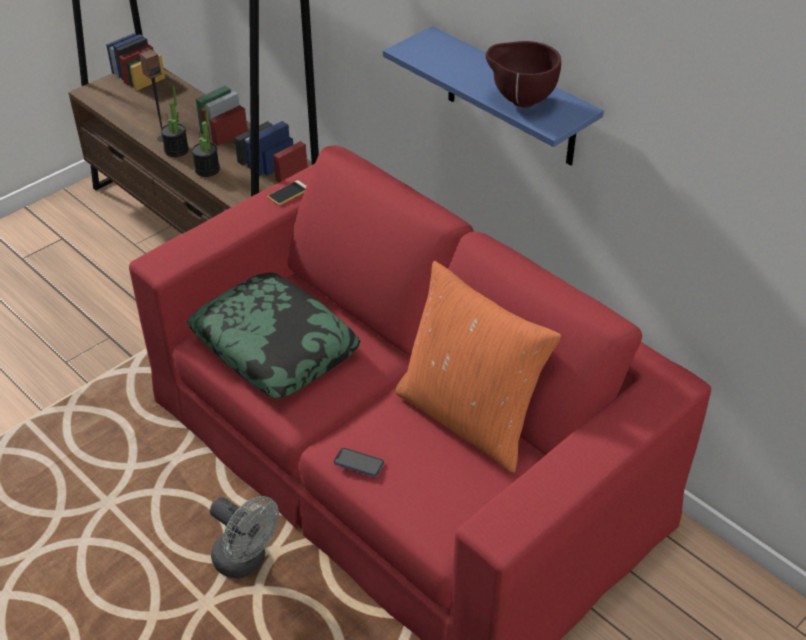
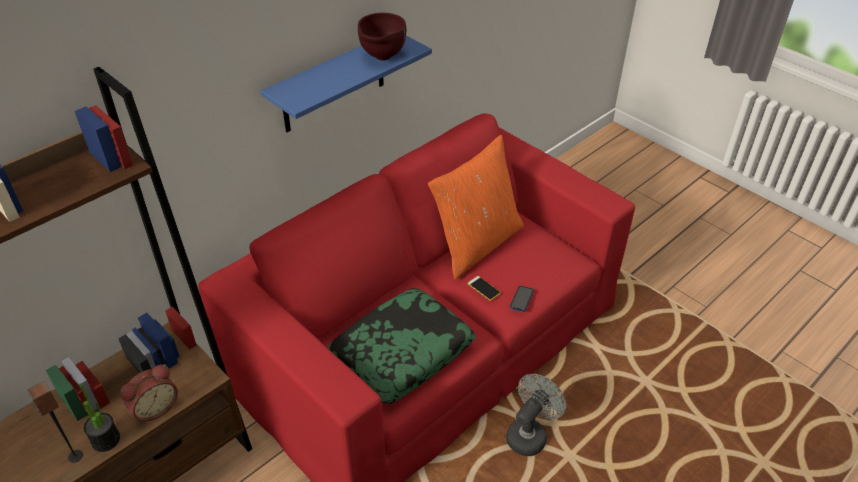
camera: 90 degrees left, 0 degrees up
(207, 170) = (154, 407): potted plant -> alarm clock
(288, 193) = (259, 309): phone -> phone (483, 288)

